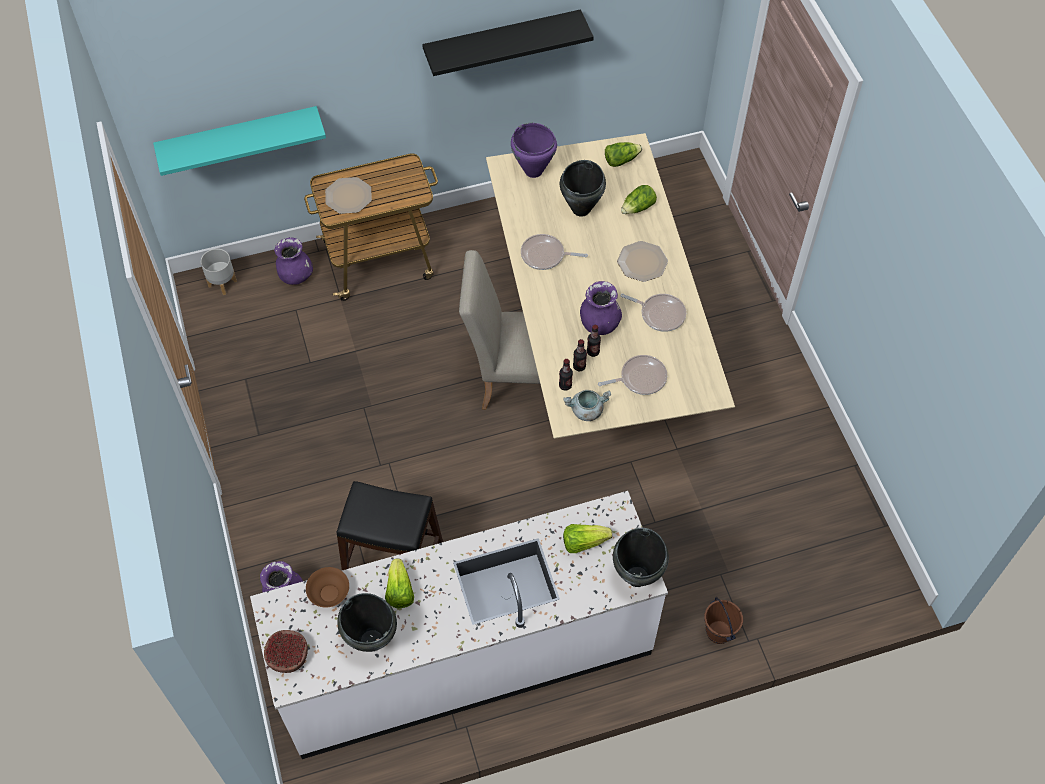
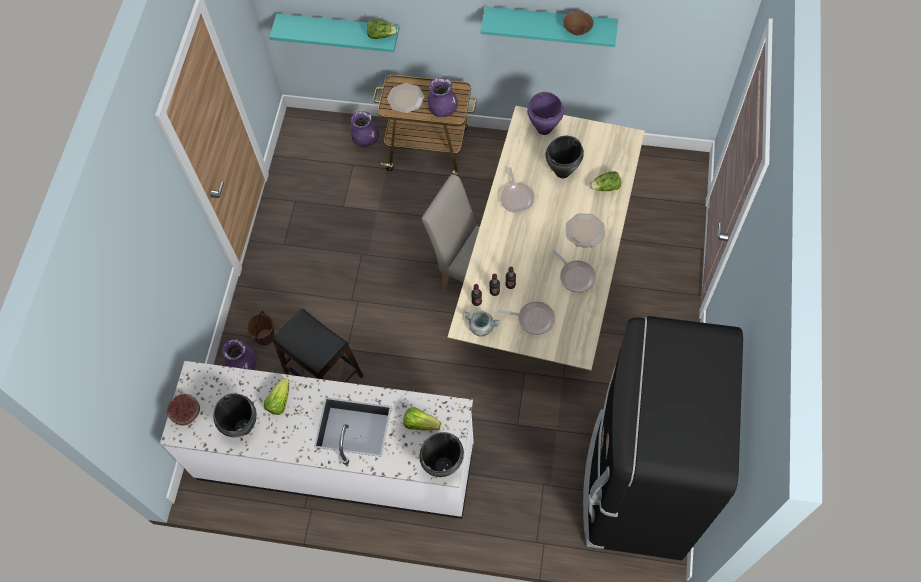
camera: 30 degrees right, 5 degrees up
(223, 283) = (315, 126): grey planter -> none
(329, 593) = (234, 381): brown bowl -> brown bowl (577, 30)
(502, 41) = (550, 23): black shelf -> turquoise shelf
(545, 255) = (517, 197): frying pan -> frying pan turned 135 degrees counterclockwise
(599, 324) = (526, 265): purple vase -> purple vase (442, 109)
(621, 160) = (614, 145): lettuce -> lettuce (381, 35)
(718, 632) = (518, 525): brown bucket -> brown bucket (265, 337)
(820, 529) = (636, 485): none -> black fridge

